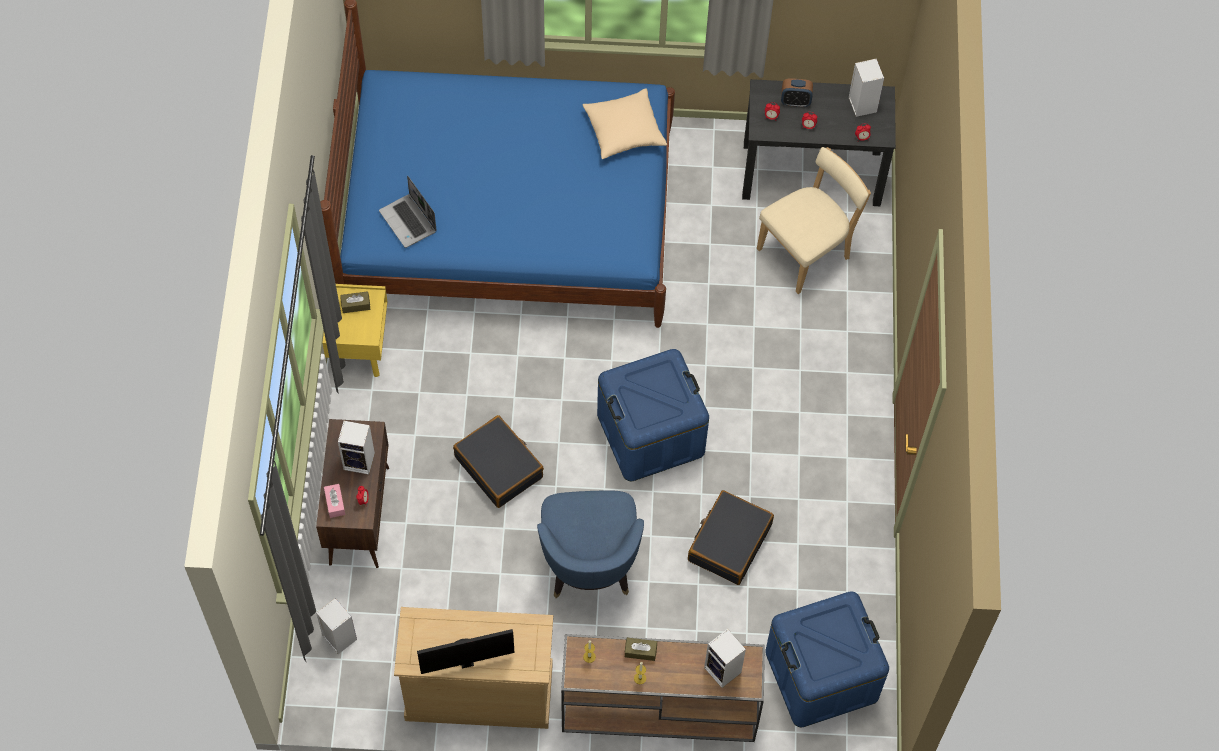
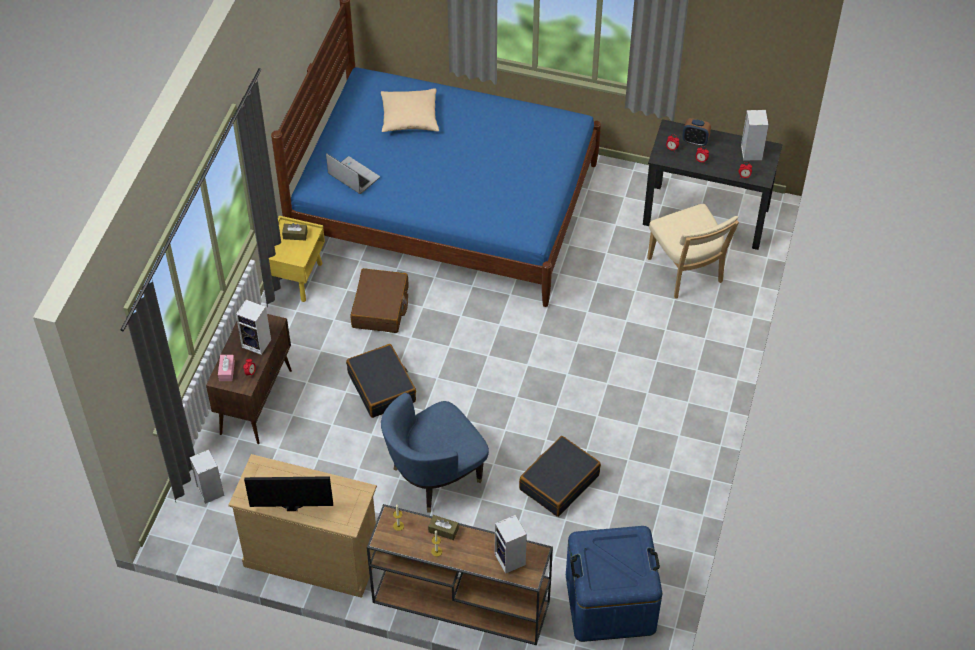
camera: 15 degrees right, 10 degrees down
(409, 222) = (353, 176): laptop -> laptop turned 150 degrees clockwise
(469, 366) = (381, 307): none -> brown suitcase
(589, 564) = (435, 476): blue armchair -> blue armchair turned 45 degrees clockwise
(624, 131) = (547, 141): beige pillow -> beige pillow (409, 118)
(650, 434) = (516, 386): blue storage box -> none
(807, 252) = (686, 273): beige chair -> beige chair turned 90 degrees clockwise

